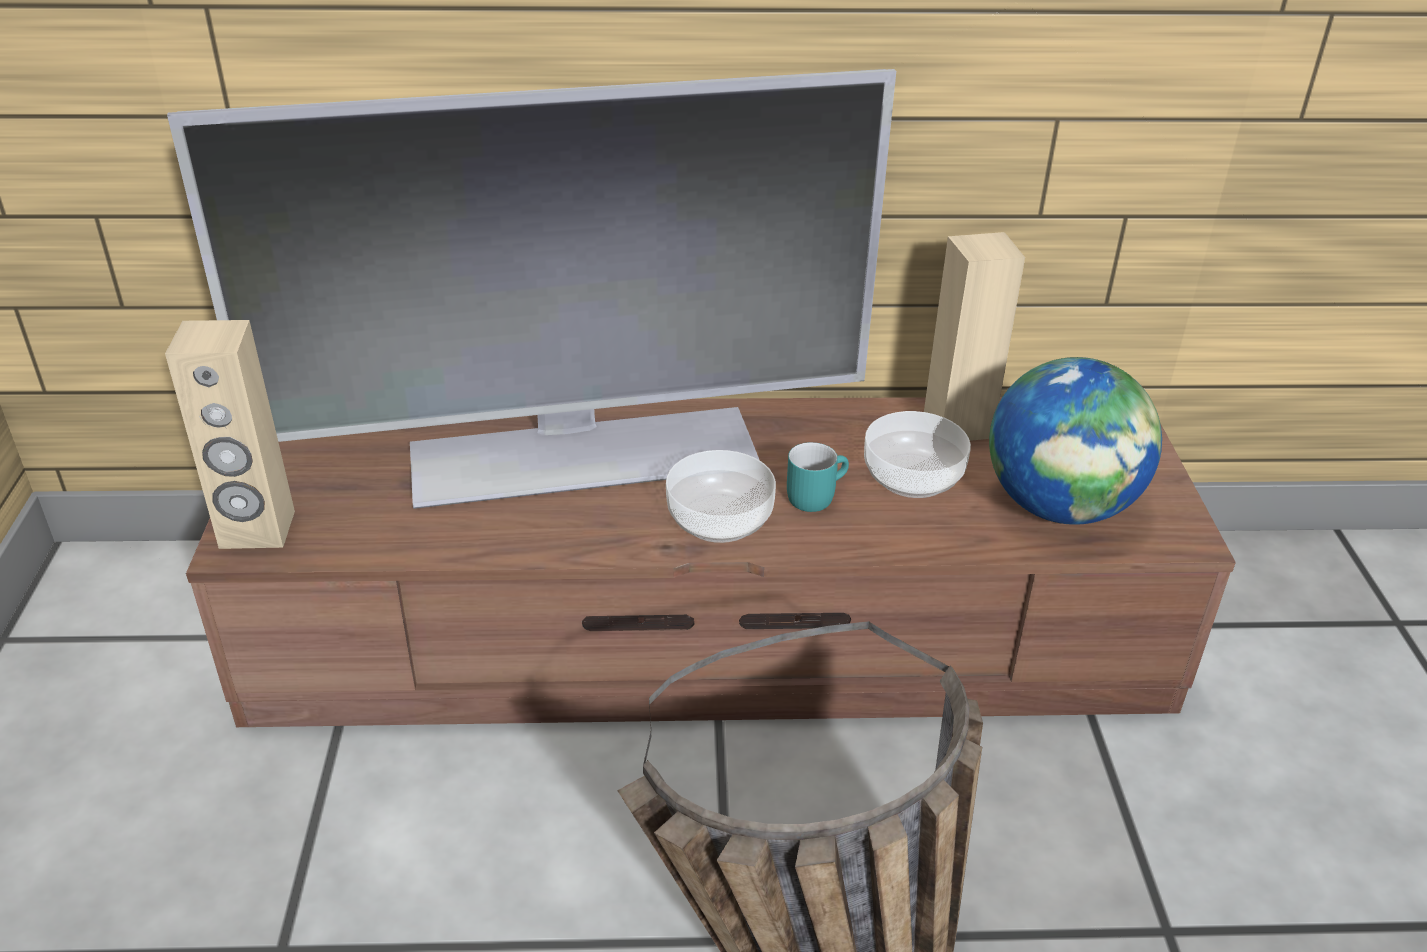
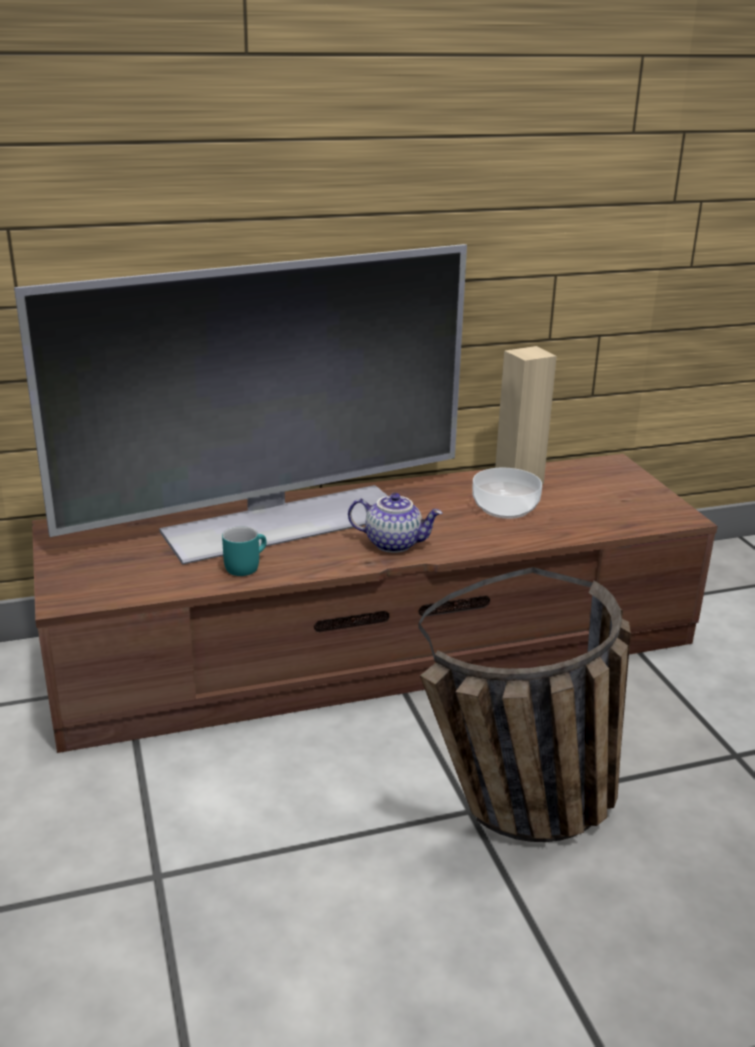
camera: 15 degrees left, 10 degrees down
(257, 530) = (75, 590): beige speaker -> none
(719, 518) = (394, 543): bowl -> teapot
(814, 495) = (448, 524): turquoise mug -> turquoise mug (244, 566)
(1059, 506) = (602, 512): globe -> none

